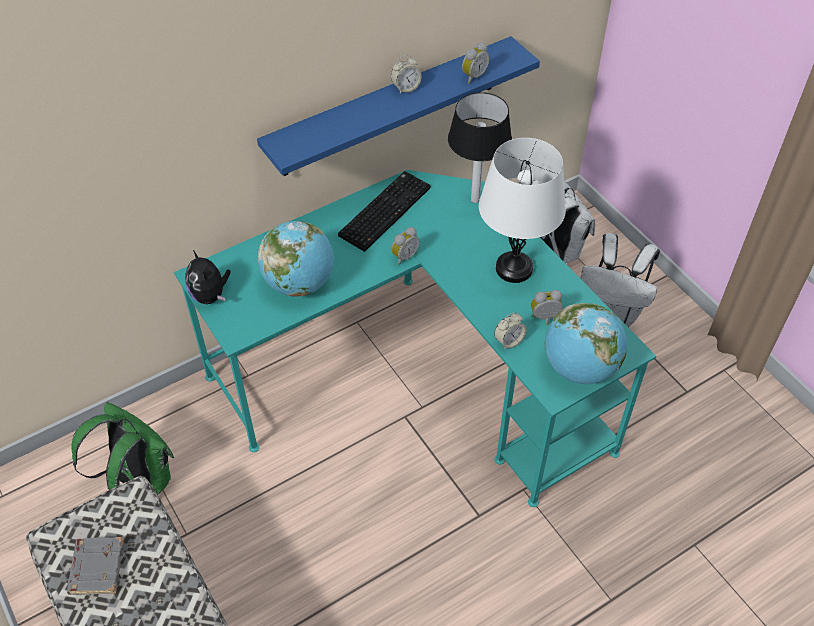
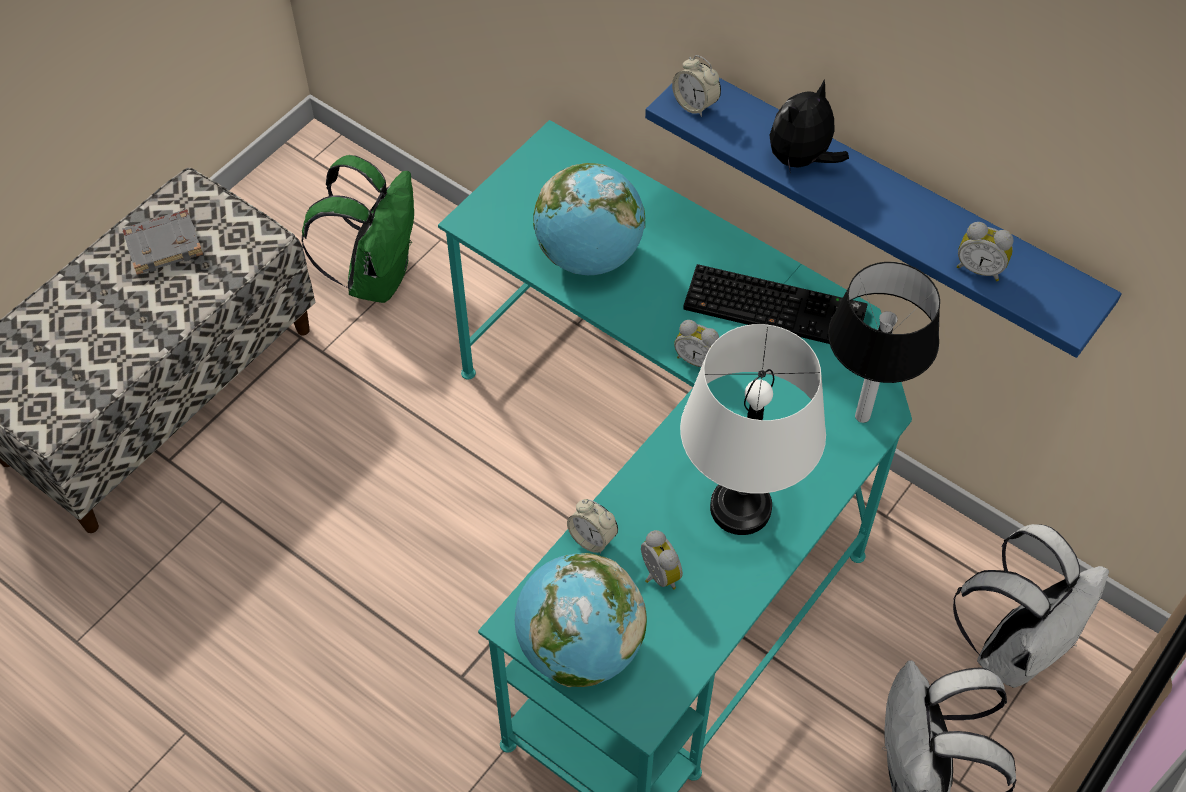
camera: 70 degrees right, 5 degrees up
(210, 295) = (526, 170): plush toy -> plush toy (801, 160)
(405, 88) = (897, 192): alarm clock -> alarm clock (695, 104)

